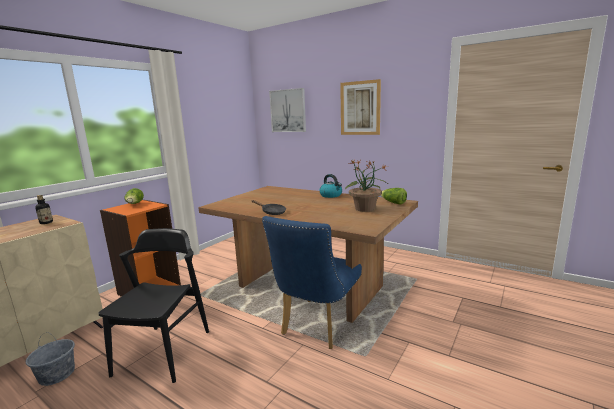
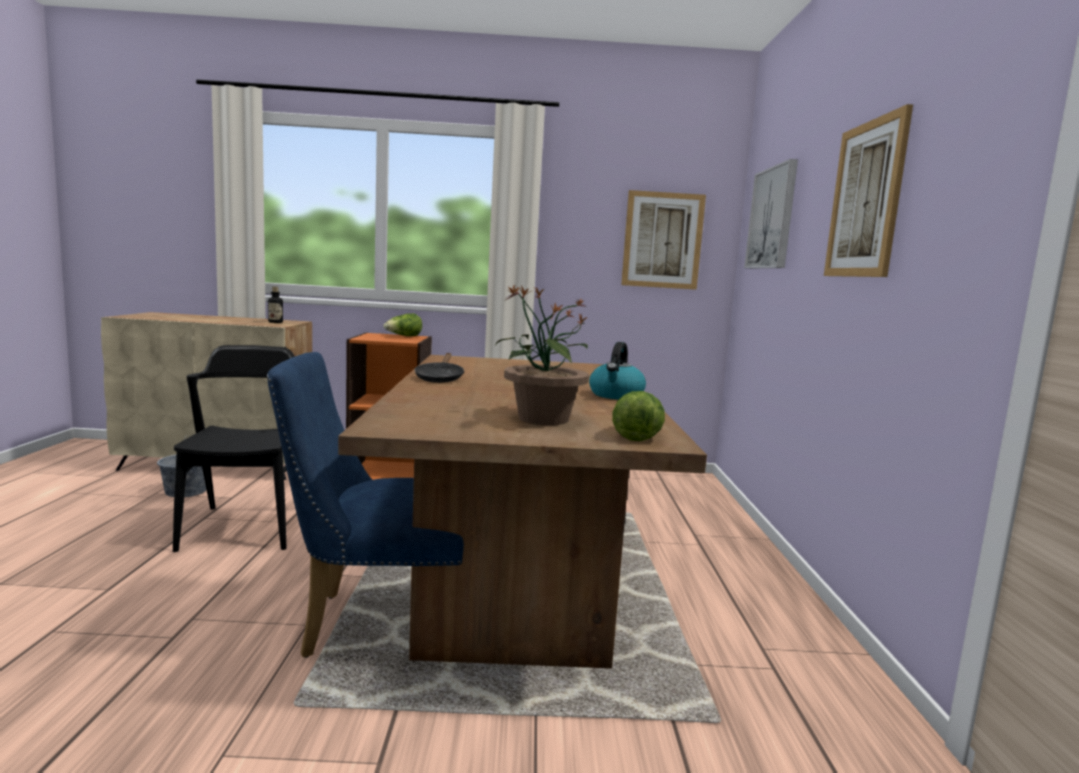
camera: 55 degrees right, 5 degrees down
(164, 352) = (245, 527): black chair -> black chair turned 75 degrees counterclockwise
(230, 122) = (662, 240): none -> picture

